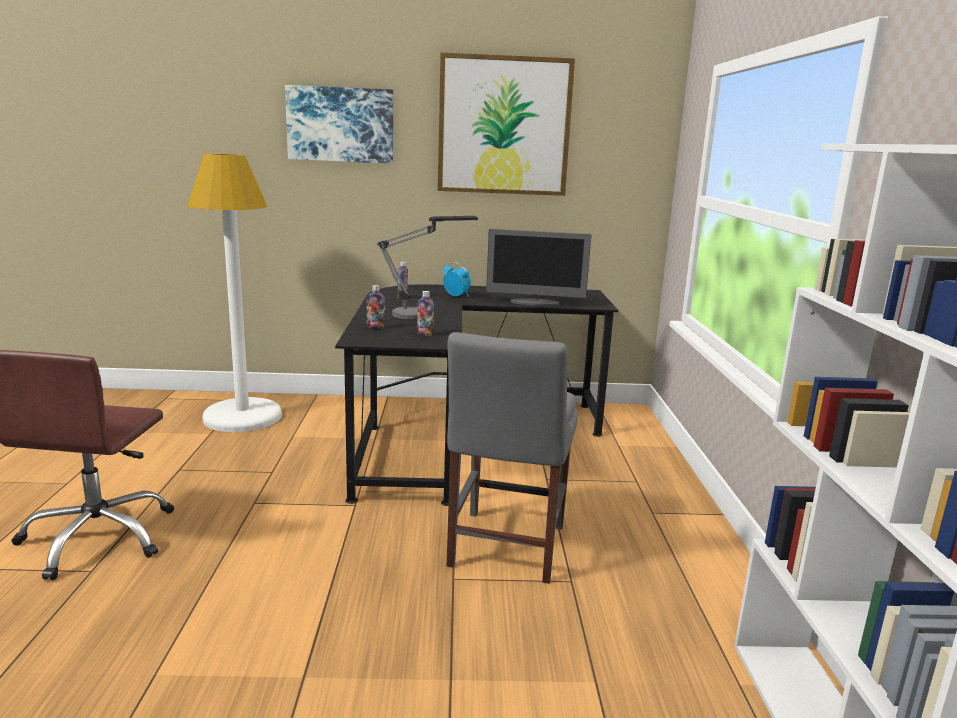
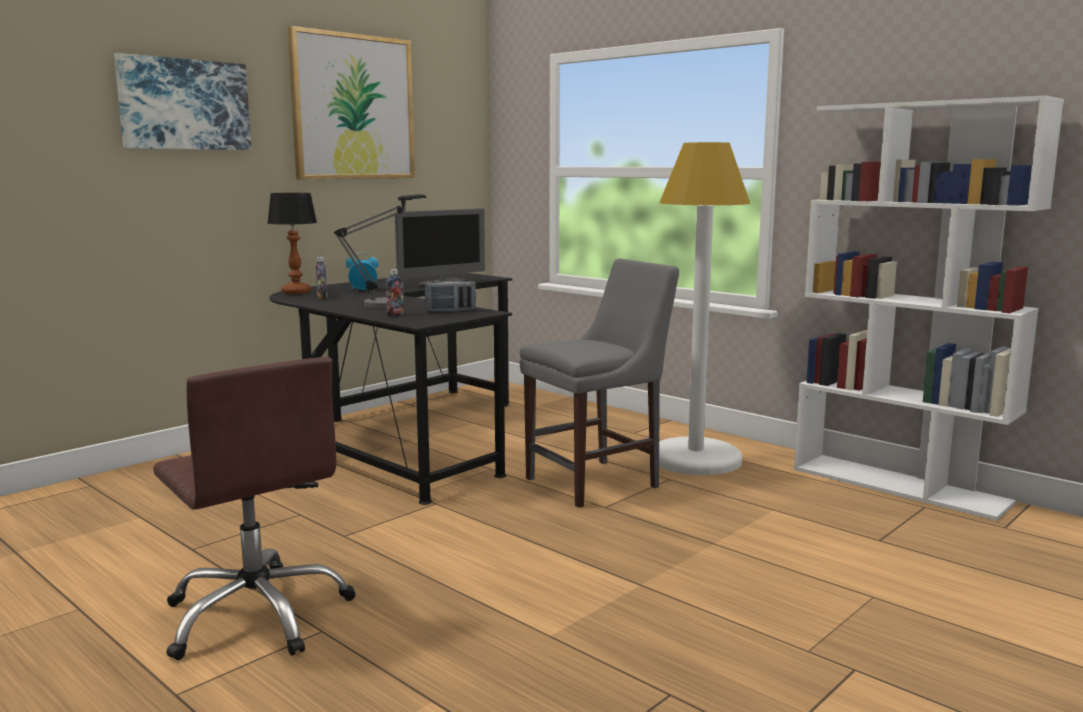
camera: 45 degrees left, 5 degrees down
(243, 417) = (141, 494): white floor lamp -> white floor lamp (695, 459)
(408, 288) = (296, 292): none -> table lamp
(425, 334) = (450, 311): bottle -> radio
(505, 549) = (598, 481): grey chair -> grey chair turned 90 degrees counterclockwise

